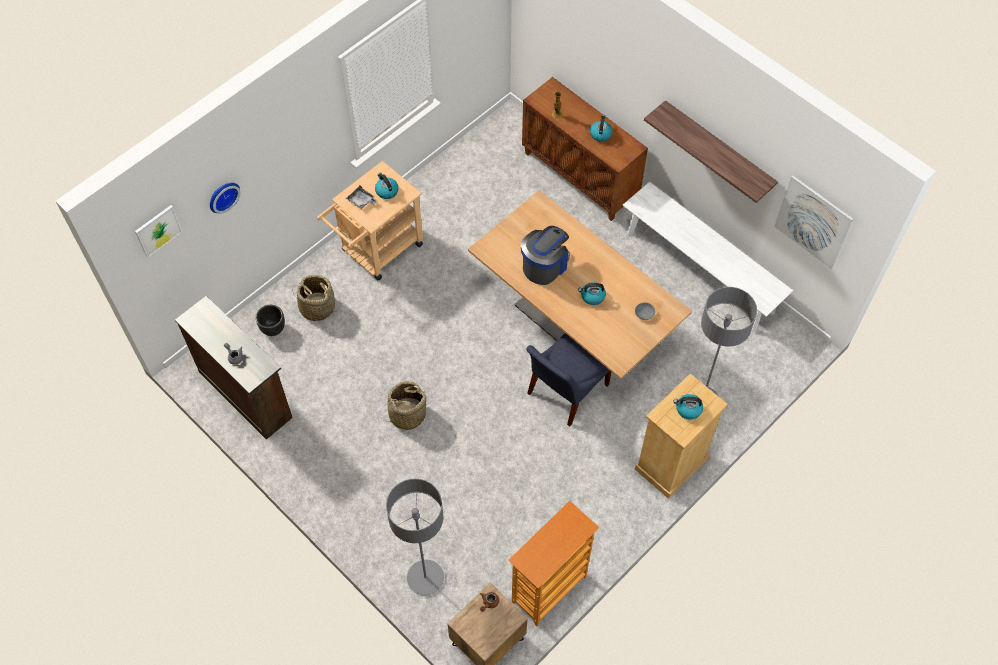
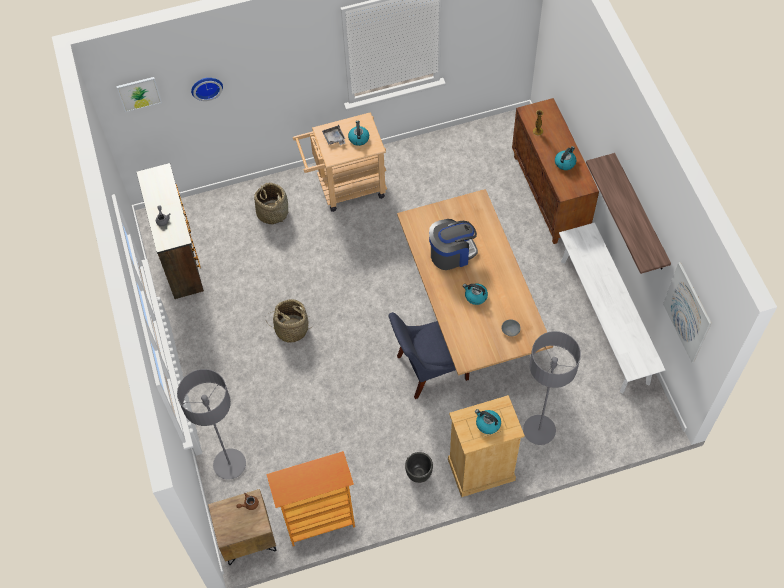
camera: 30 degrees right, 0 degrees up
(273, 328) = (229, 215): black planter -> black planter (418, 473)

